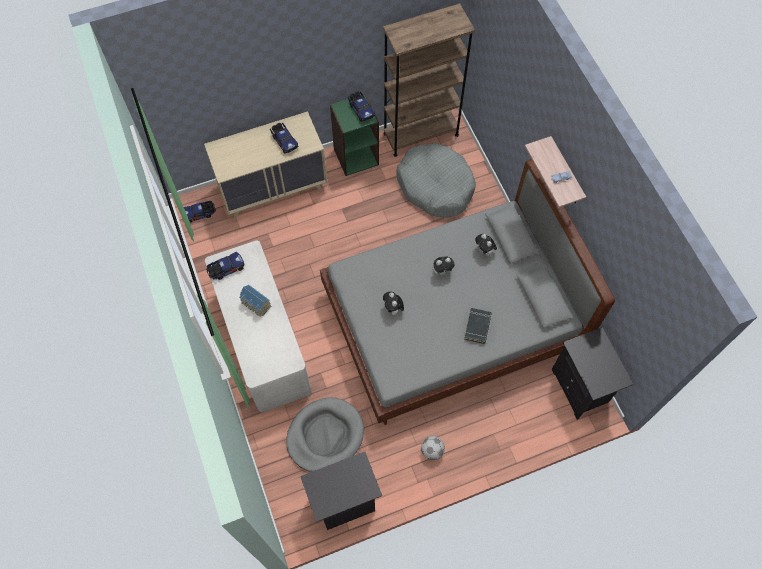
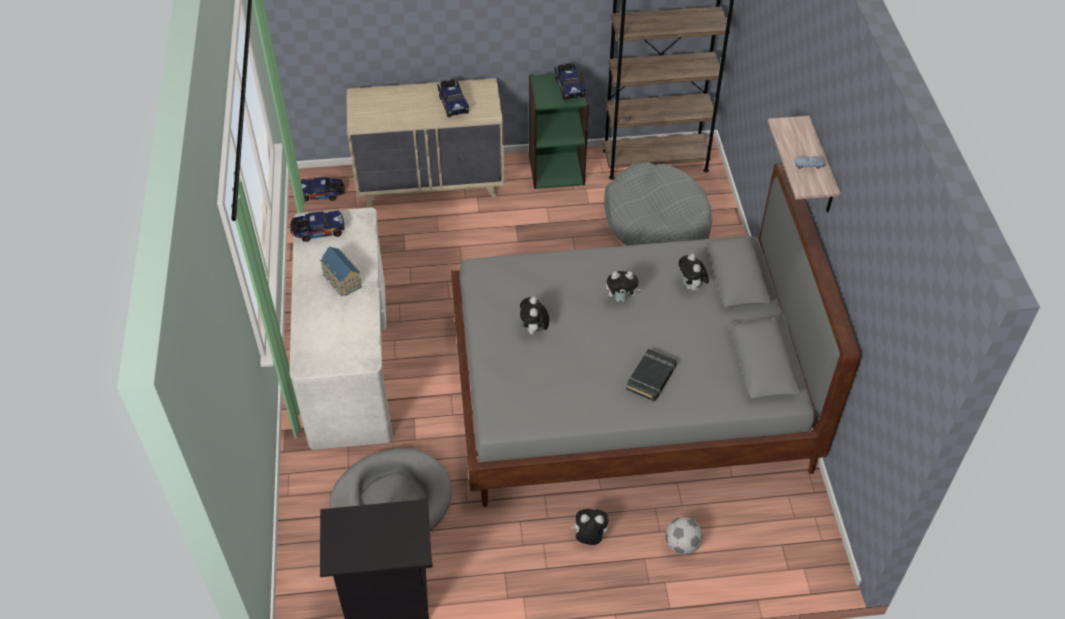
camera: 15 degrees right, 15 degrees down
(432, 451) = (543, 559): football -> football (682, 545)
(456, 429) = (589, 538): none -> plush toy
(581, 388) = (802, 527): black nightstand -> none

